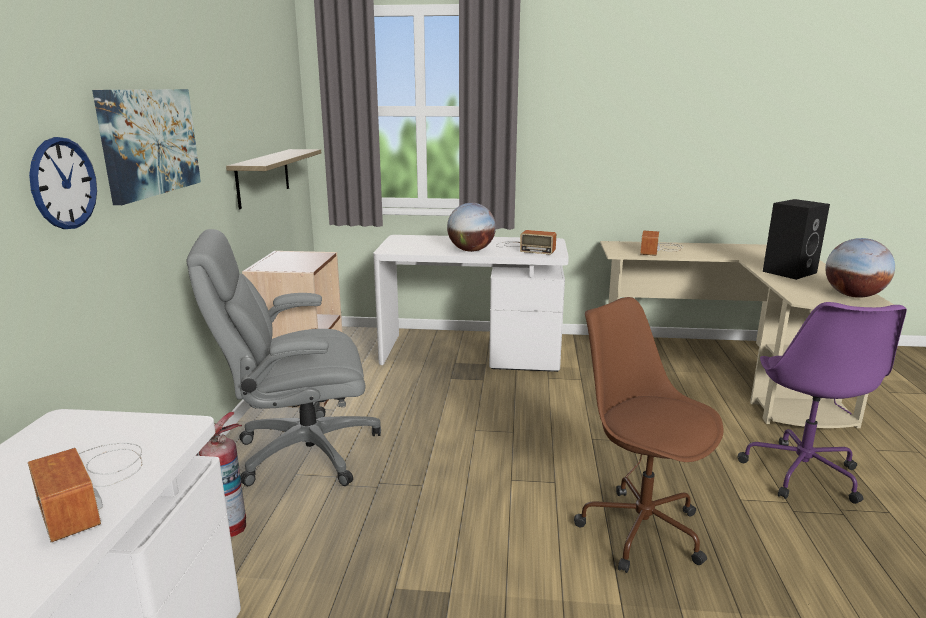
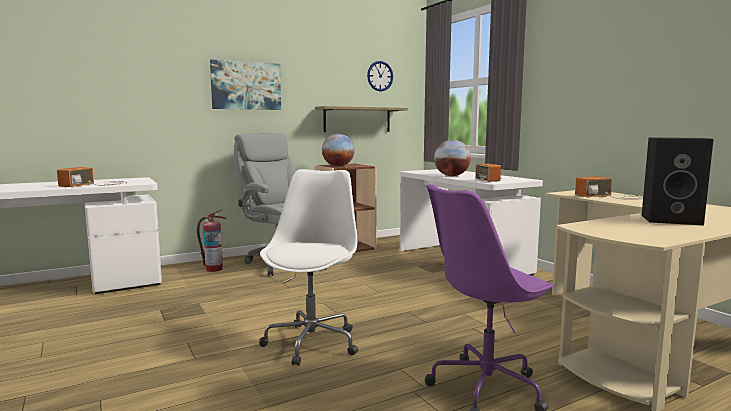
camera: 55 degrees right, 10 degrees down
(63, 183) = (183, 94): wall clock -> wall clock (380, 76)
(638, 530) = (312, 342): brown office chair -> white office chair
(853, 296) = (650, 235): globe -> globe (338, 166)

